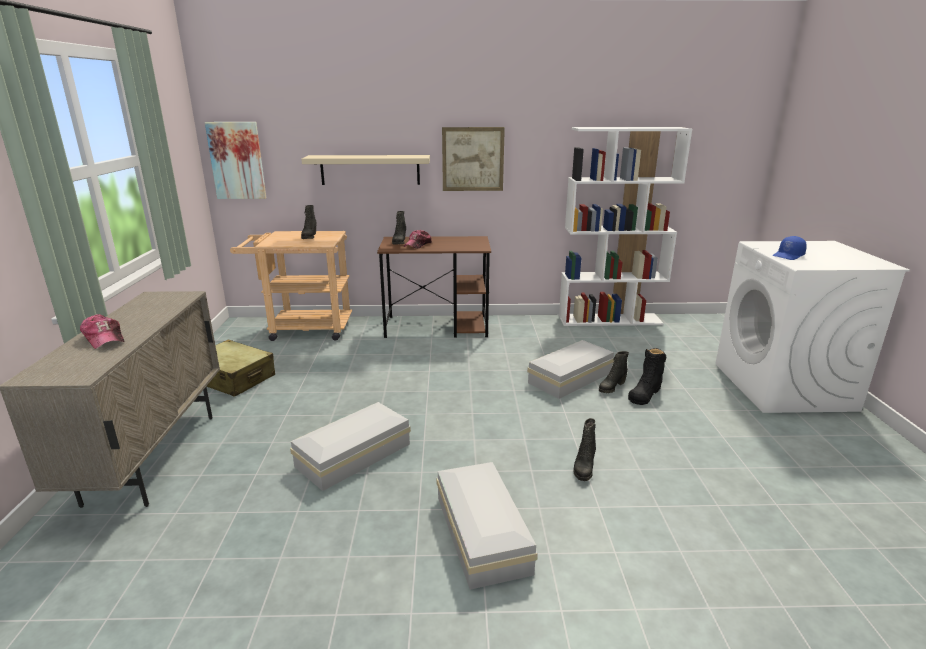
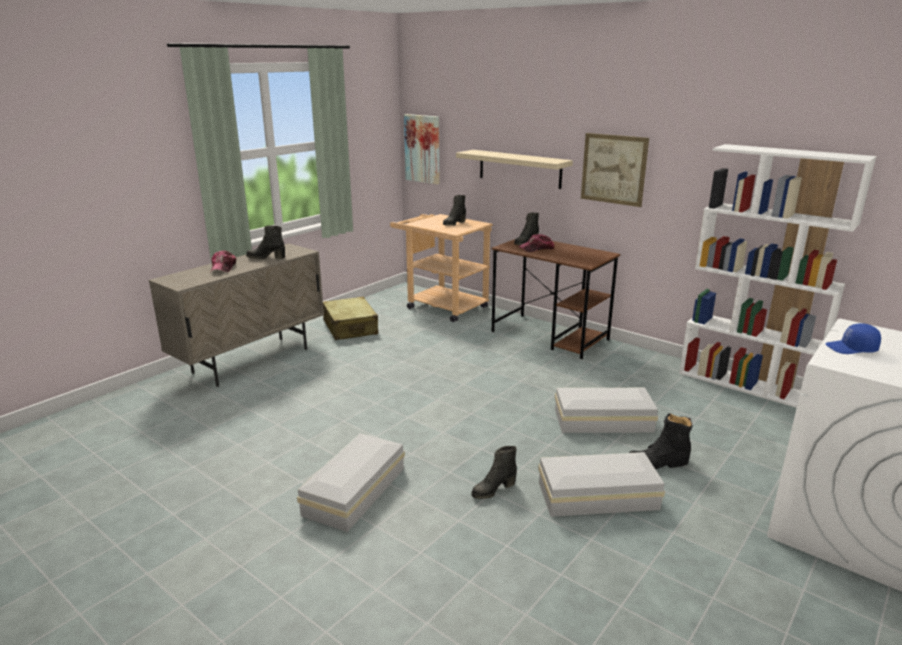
camera: 40 degrees right, 0 degrees up
(356, 455) = (352, 407): white storage box -> white storage box (600, 496)
(611, 387) = (630, 444): black boot -> black boot (266, 258)

